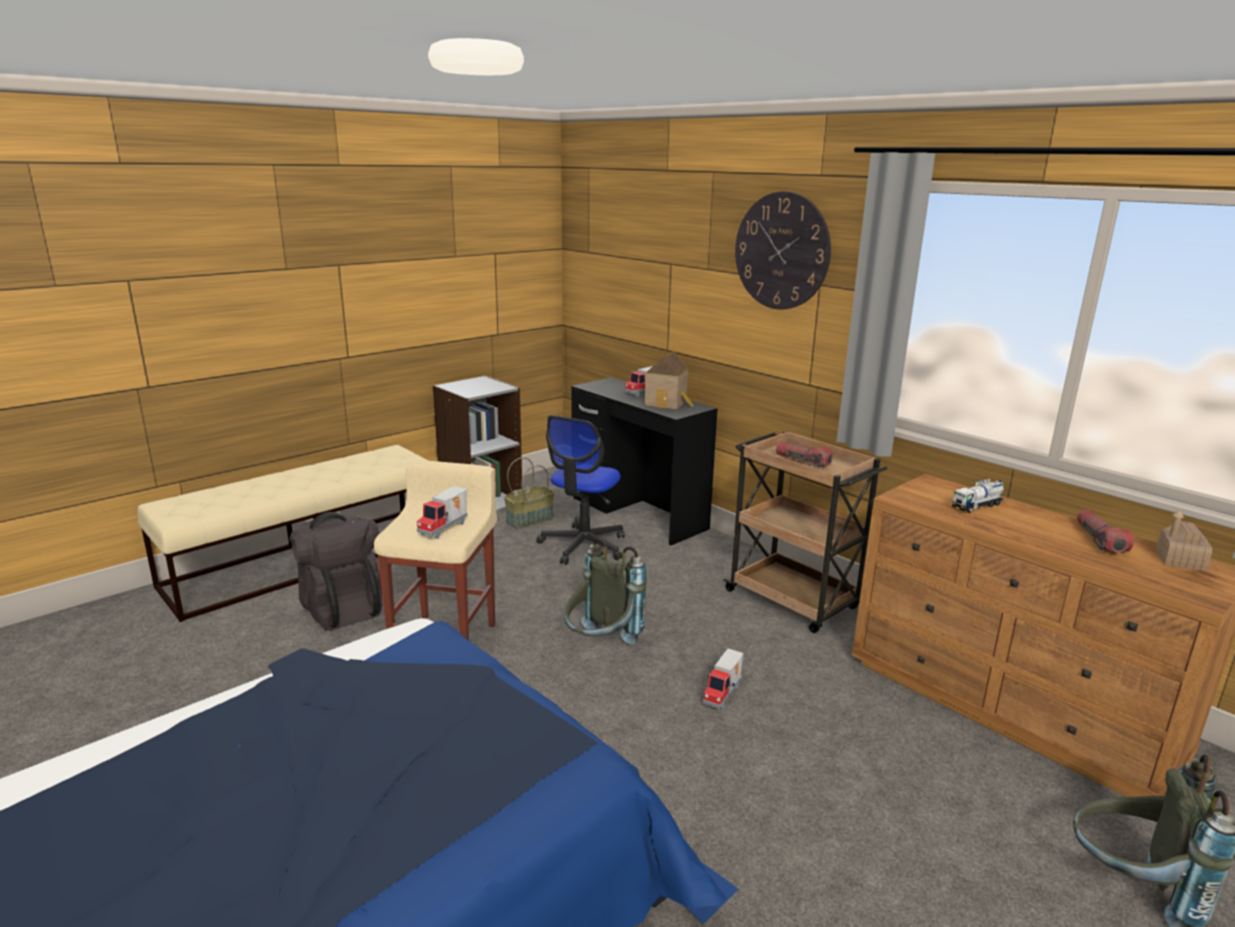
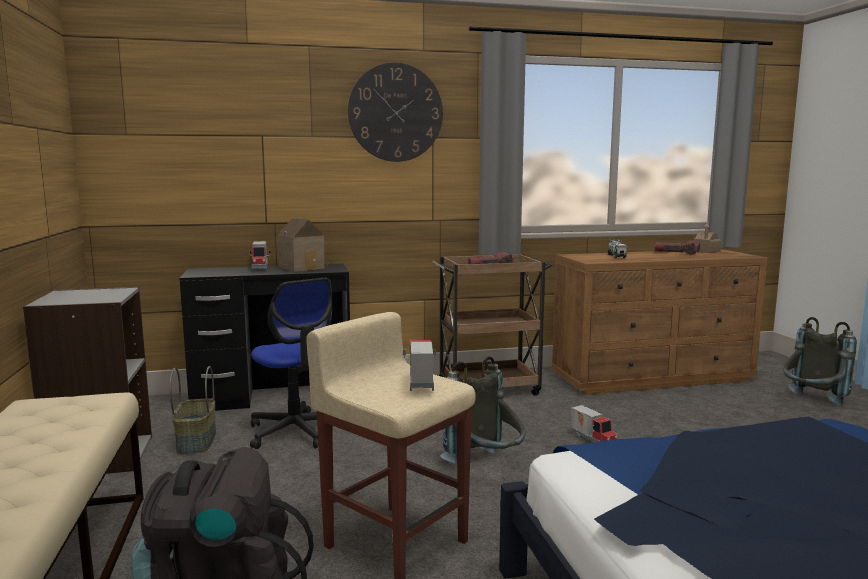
camera: 60 degrees left, 10 degrees down
(445, 528) = (419, 383): toy truck -> toy truck turned 150 degrees counterclockwise

